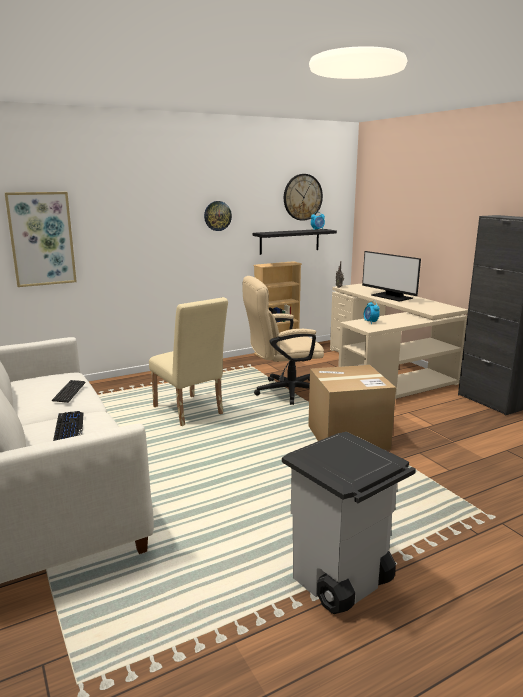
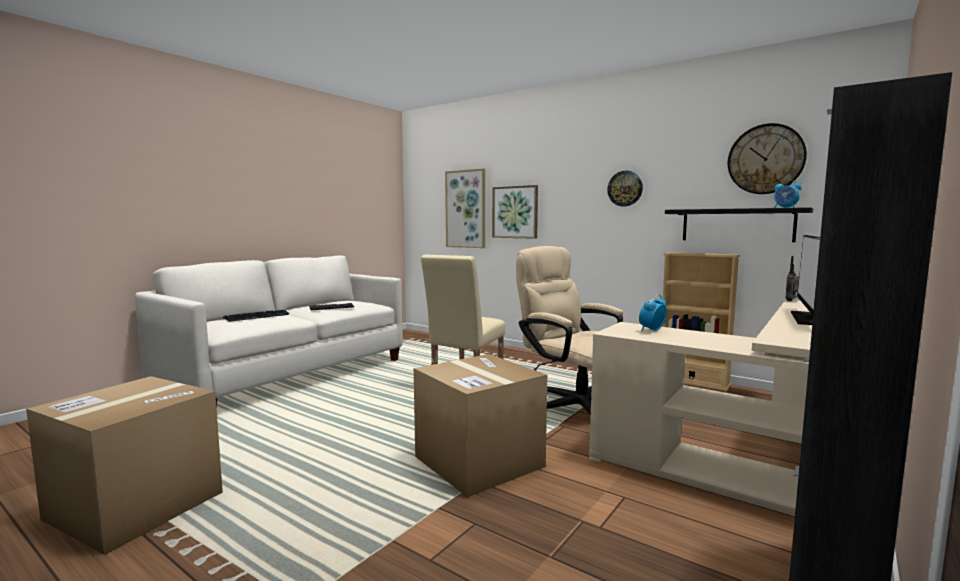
camera: 65 degrees right, 10 degrees down
(111, 240) = (515, 212): none -> picture
(341, 582) = (135, 505): grey trash can -> cardboard box

